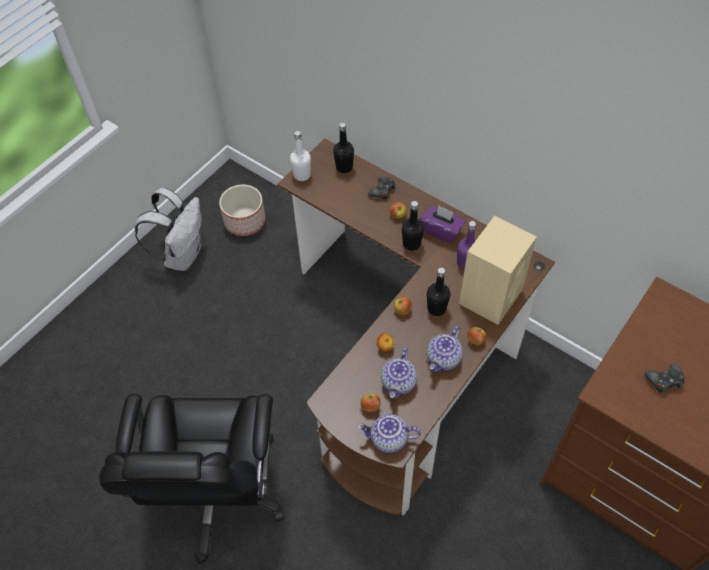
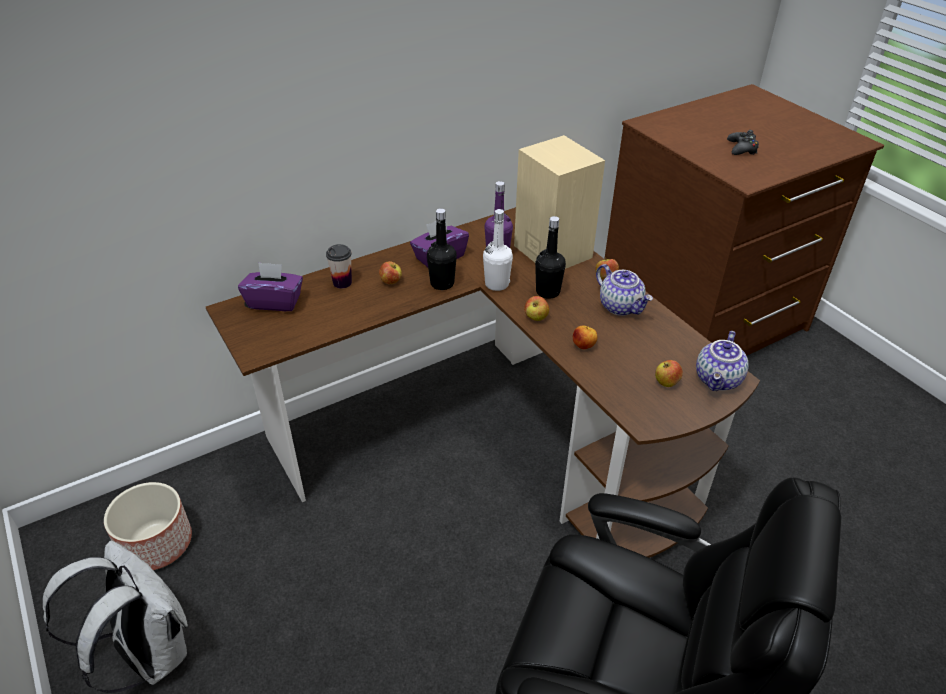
camera: 70 degrees left, 15 degrees down
(302, 175) = (251, 344): white bottle -> white bottle (496, 284)
(344, 167) = (275, 302): black bottle -> purple tissue box
(382, 191) = (342, 282): black game controller -> cup
(399, 383) = (640, 349): teapot -> none

